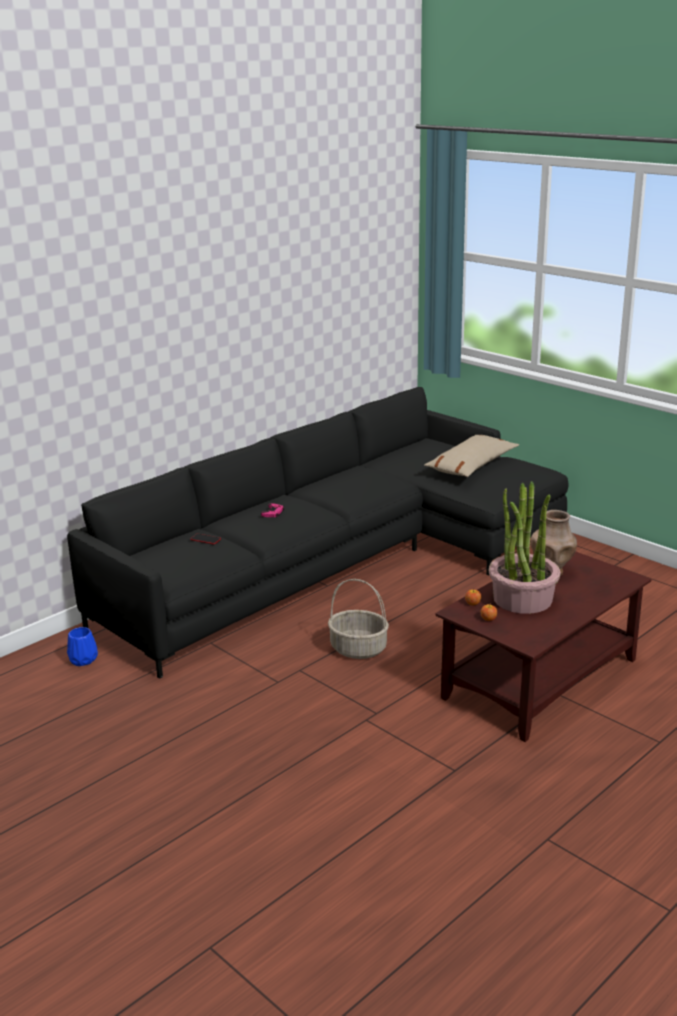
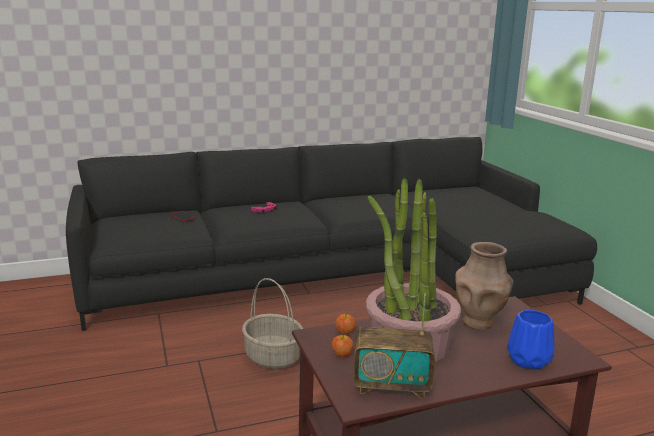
camera: 25 degrees right, 5 degrees down
(83, 660) = (52, 299): blue vase -> blue vase (529, 360)
(471, 466) = (493, 211): beige pillow -> none
(538, 628) = (391, 385): none -> radio

